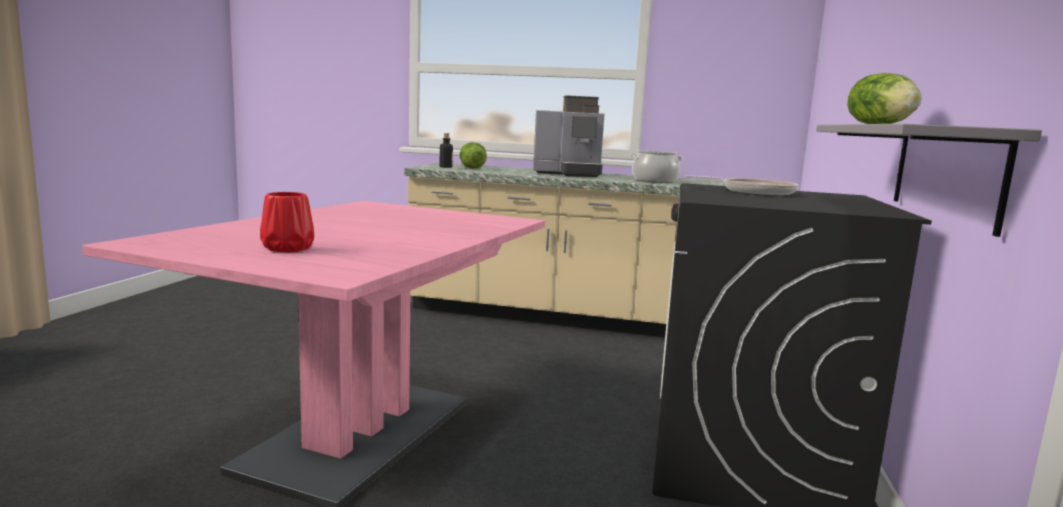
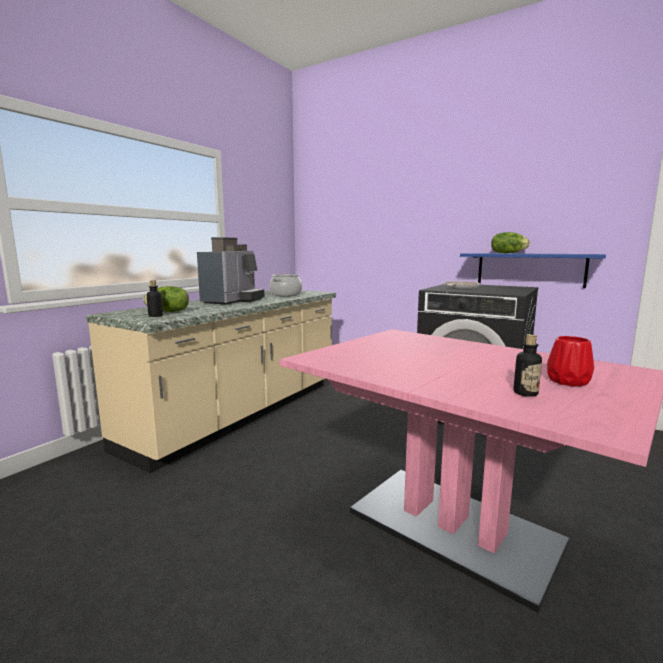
camera: 70 degrees left, 0 degrees up
(246, 235) = (525, 393): none -> bottle
(945, 172) = (530, 269): grey shelf -> blue shelf

